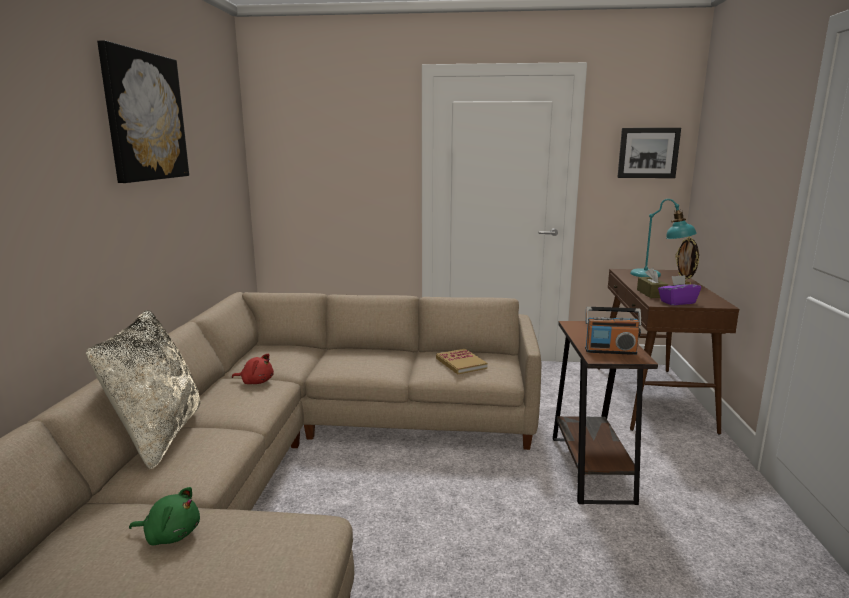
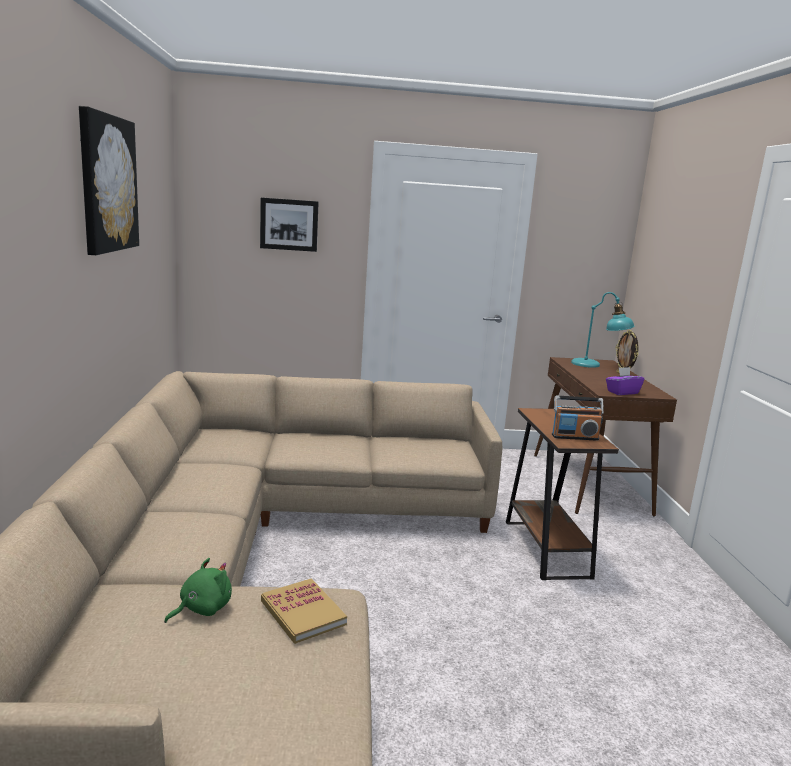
camera: 10 degrees left, 0 degrees up
(160, 437) = (142, 521): beige pillow -> none
(170, 534) = (202, 608): green plush toy -> green plush toy turned 45 degrees counterclockwise
(256, 382) = (217, 466): red plush toy -> none
(461, 363) = (420, 449): book -> book (302, 613)
(648, 153) = (590, 245): picture -> picture (289, 224)
(651, 293) = (596, 383): brown tissue box -> none

